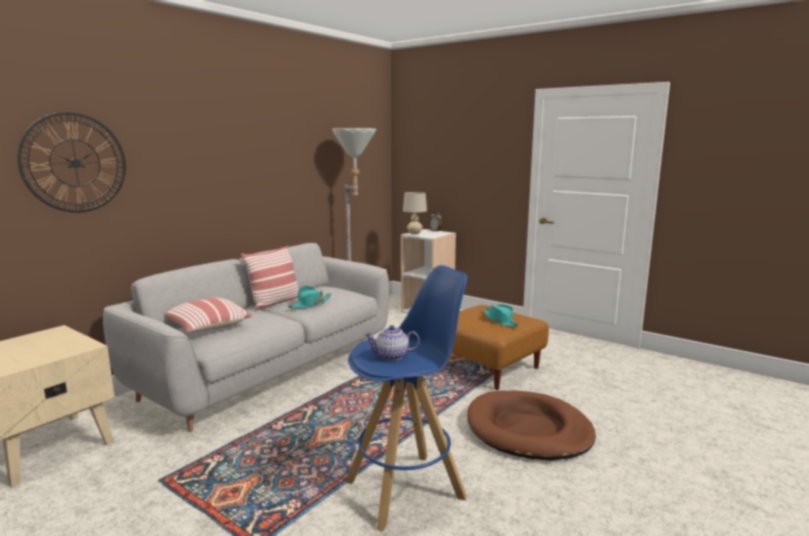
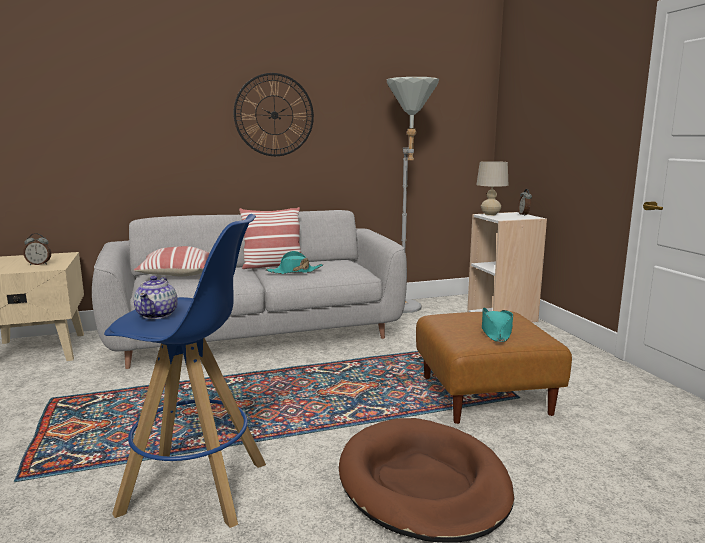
camera: 35 degrees right, 0 degrees up
(56, 347) = (39, 264): none -> alarm clock
(75, 163) = (96, 108): wall clock -> wall clock (274, 115)
(392, 356) = (157, 314): teapot -> teapot turned 120 degrees counterclockwise

